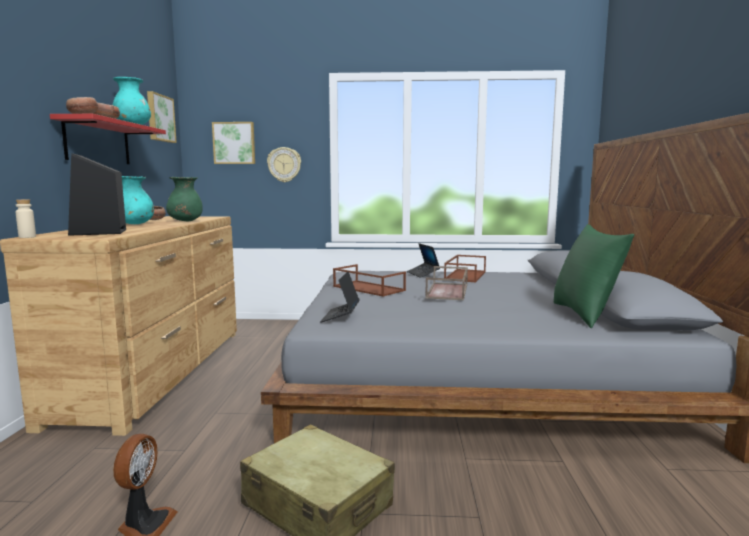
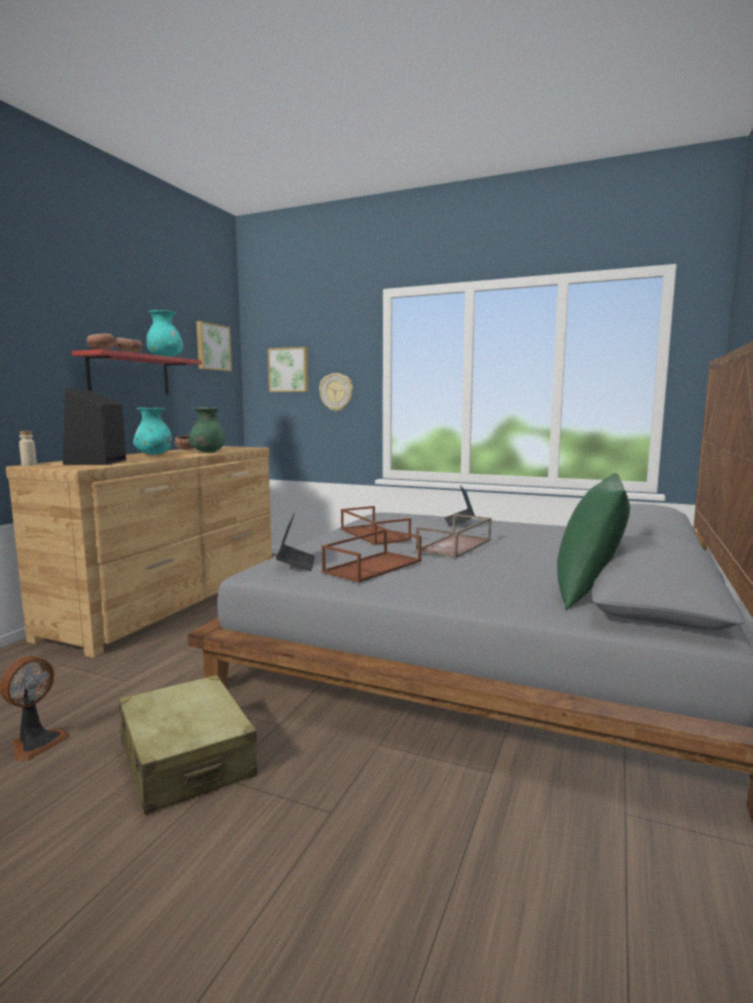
camera: 20 degrees right, 0 degrees up
(340, 316) = (296, 563): laptop -> laptop turned 150 degrees clockwise
(465, 275) = (509, 527): brown tray -> brown tray (373, 566)

